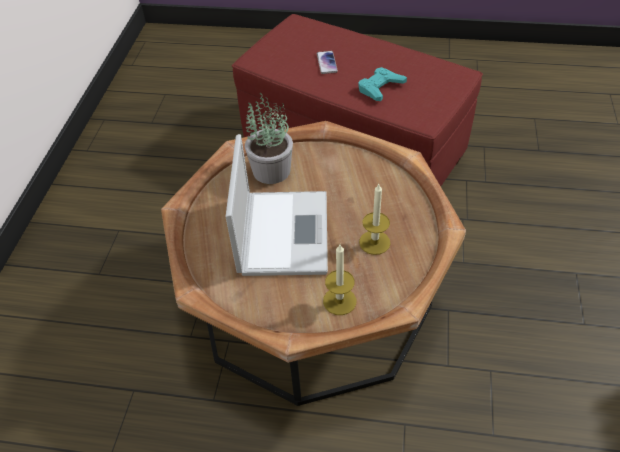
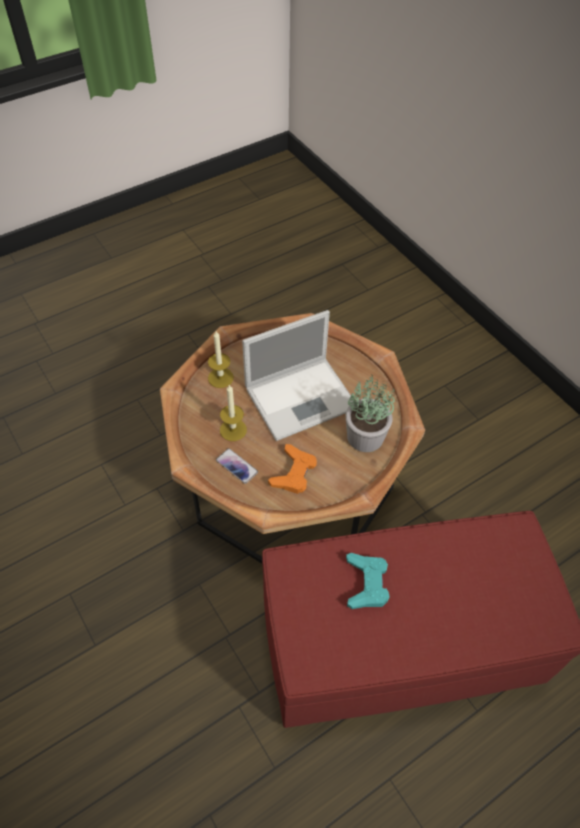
camera: 135 degrees right, 5 degrees up
(283, 231) = (302, 397): laptop -> laptop turned 75 degrees counterclockwise
(326, 63) = (453, 583): phone -> phone (237, 466)
(356, 180) = (293, 473): none -> orange game controller

